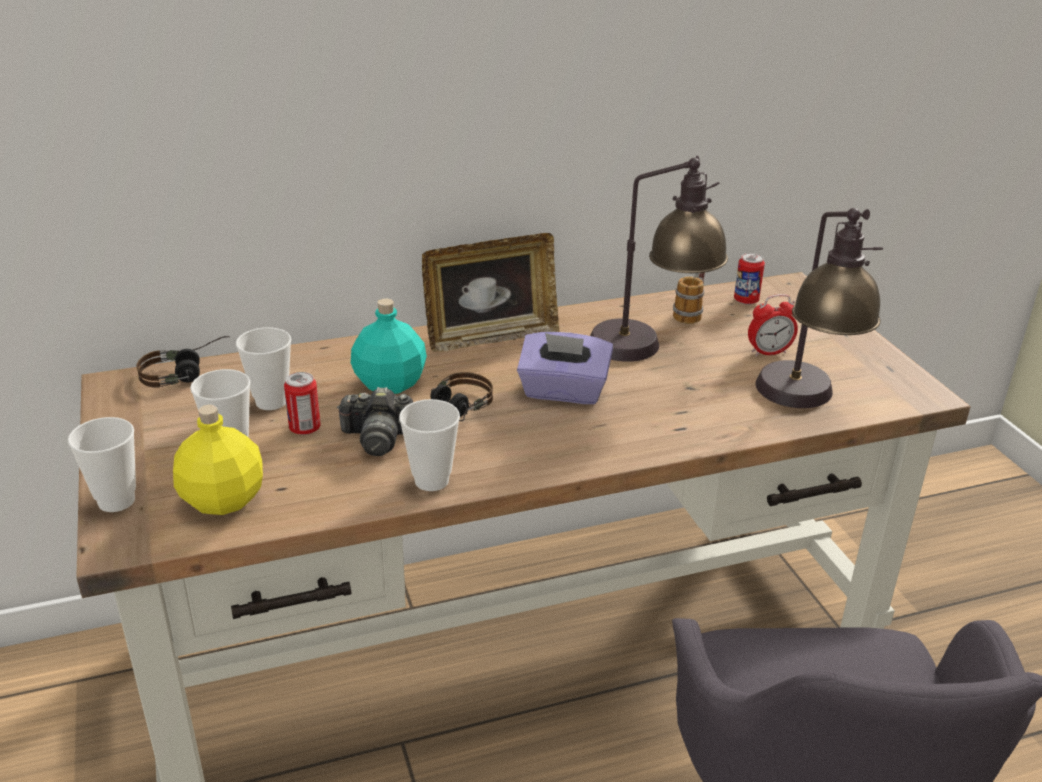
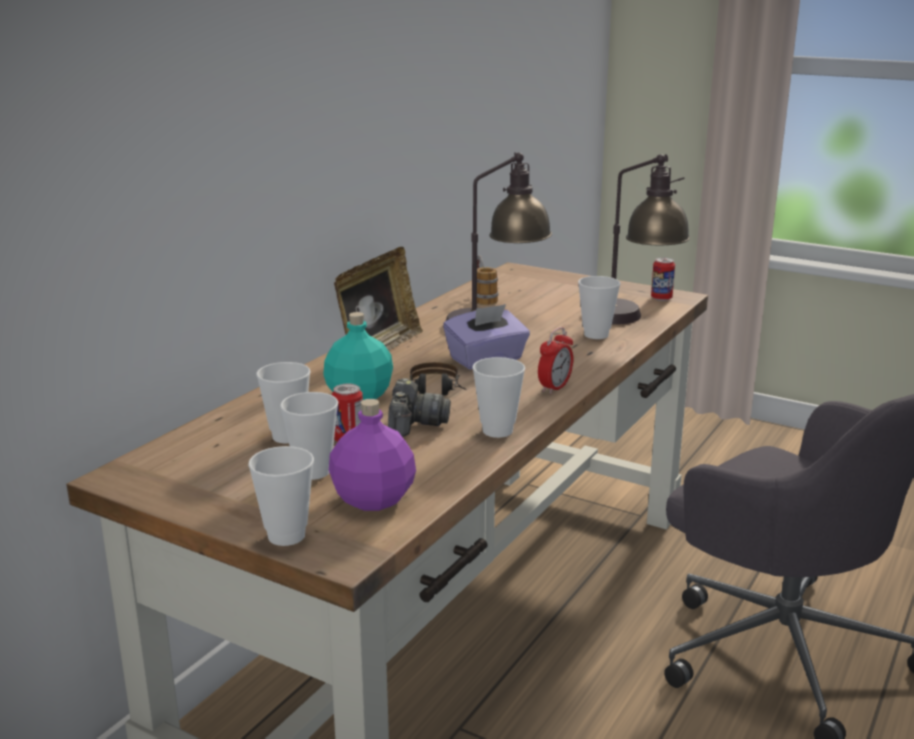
camera: 40 degrees left, 10 degrees down
(187, 373) = (174, 447): headphones -> none
(222, 500) = (372, 499): yellow bottle -> purple bottle
(378, 438) = (414, 425): camera -> camera turned 45 degrees counterclockwise
(728, 408) = (596, 335): none -> cup
(746, 300) = (504, 284): can -> can (661, 298)
(769, 352) = (566, 303): alarm clock -> alarm clock (554, 388)

